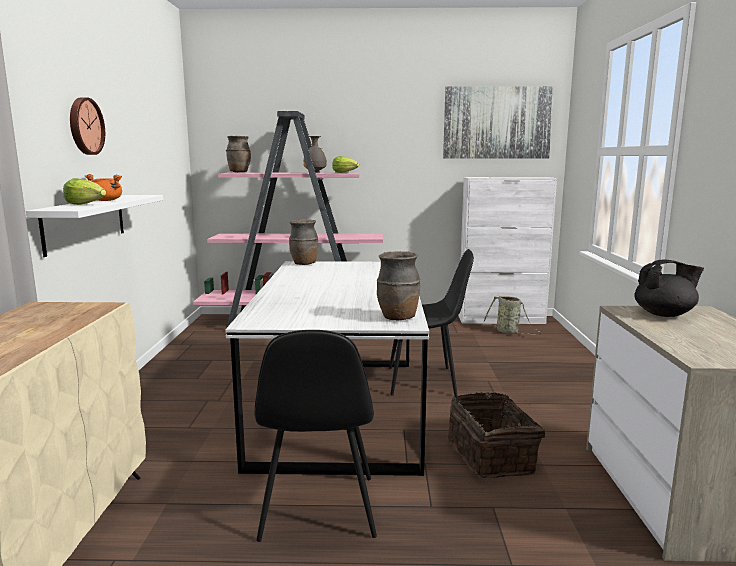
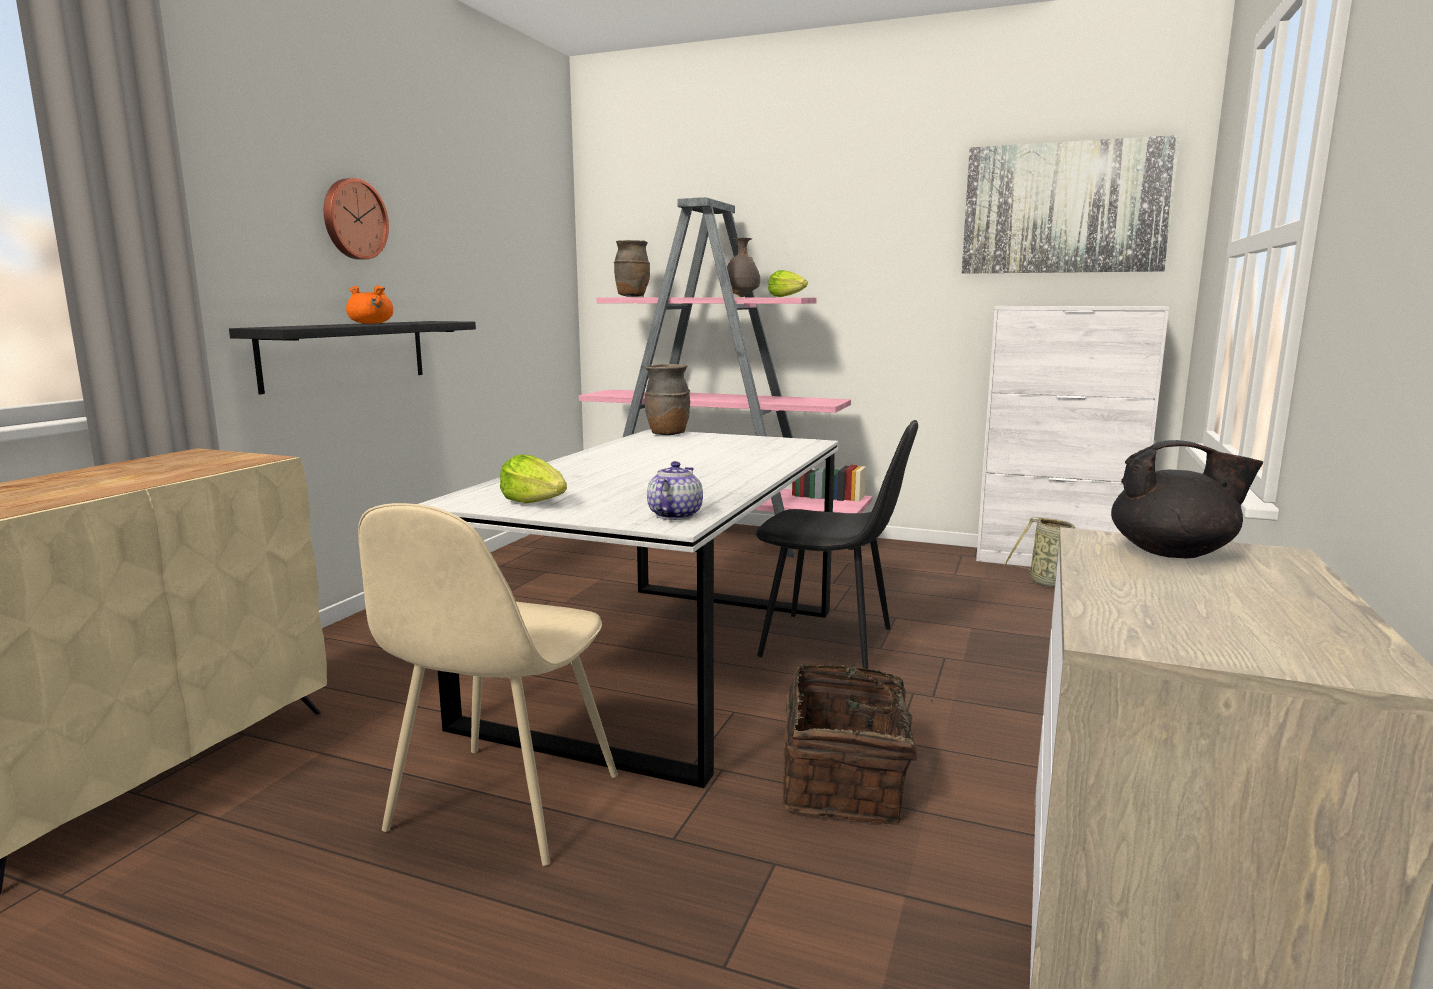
camera: 20 degrees right, 0 degrees up
(85, 222) = (346, 354): white shelf -> black shelf
(86, 204) = (325, 325): lettuce -> lettuce (536, 503)
(318, 510) = (502, 805): black chair -> beige chair
(397, 318) = (674, 515): brown vase -> teapot

